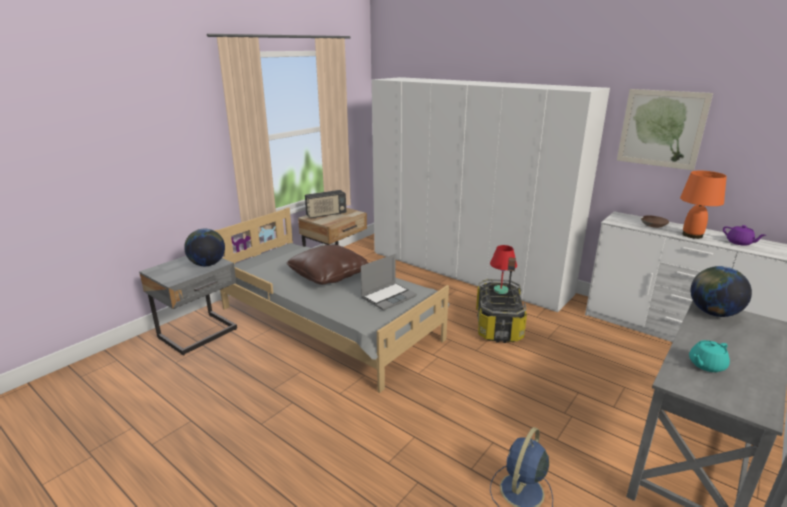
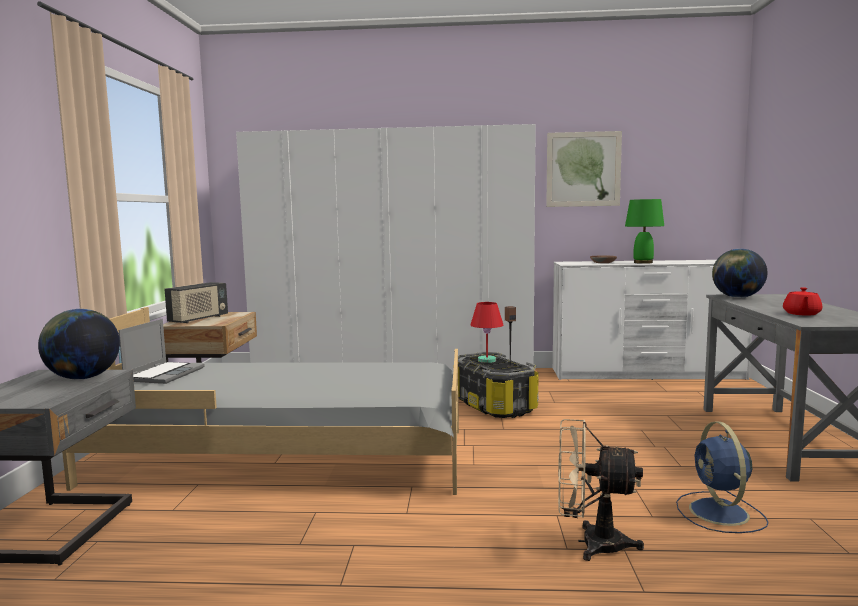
camera: 35 degrees left, 15 degrees down
(328, 275) = (279, 375): brown pillow -> none
(388, 297) = (397, 374): laptop -> laptop (164, 374)
(405, 467) = (591, 543): none -> beige fan
(692, 235) = (643, 262): orange table lamp -> green table lamp
(706, 365) = (801, 314): turquoise teapot -> red teapot
(739, 243) = (681, 262): purple teapot -> none

